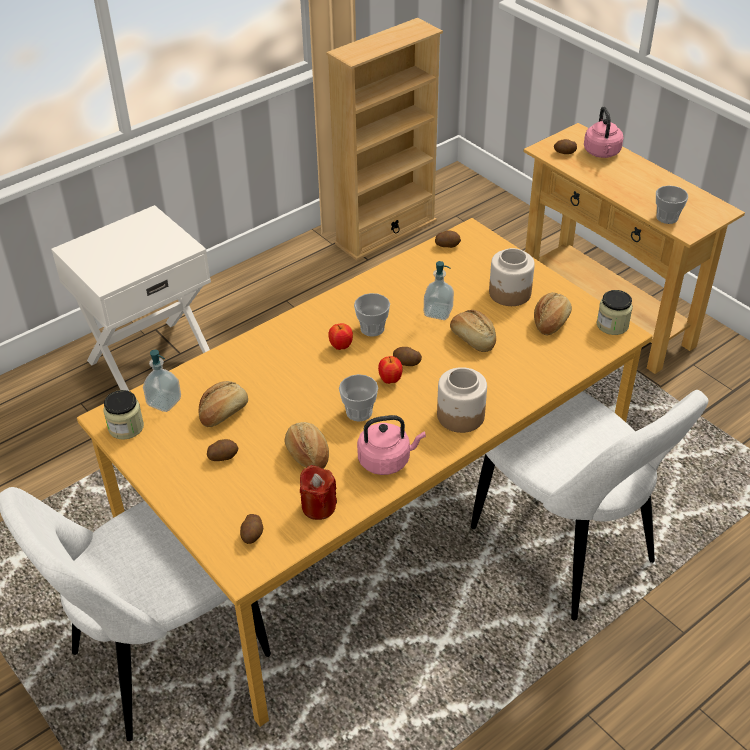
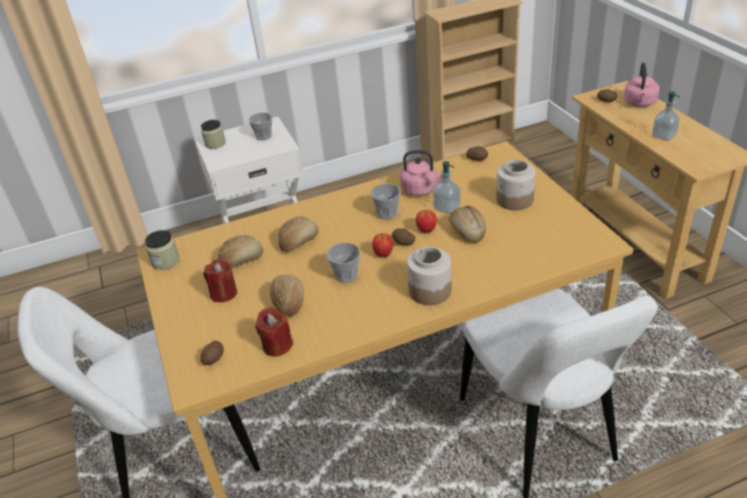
camera: 20 degrees right, 5 degrees down
(164, 402) = (202, 247): soap dispenser -> soap dispenser (663, 136)
(223, 456) = (224, 293): potato -> red candle
(341, 346) = (356, 224): apple -> apple (426, 230)
(387, 460) = (351, 317): pink kettle -> pink kettle (422, 189)
(550, 322) = (541, 226): bread -> bread (298, 242)
(612, 325) = (597, 235): jar -> jar (215, 144)
(667, 217) = (682, 156): cup -> cup (263, 136)

